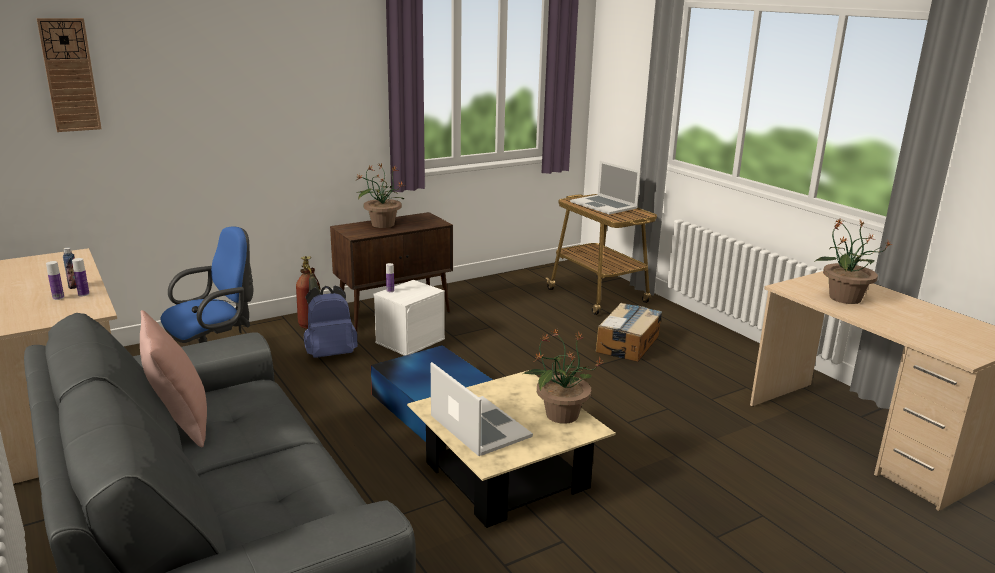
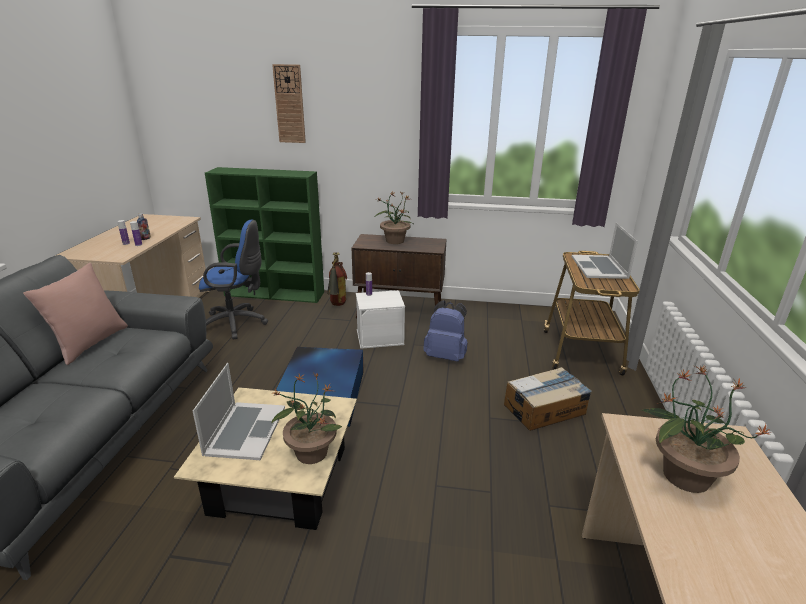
camera: 40 degrees right, 5 degrees up
(70, 75) = (202, 103): wall clock -> wall clock (289, 104)
(209, 339) = (275, 294): none -> green bookcase
(330, 354) = (320, 328): blue backpack -> blue backpack (446, 356)

